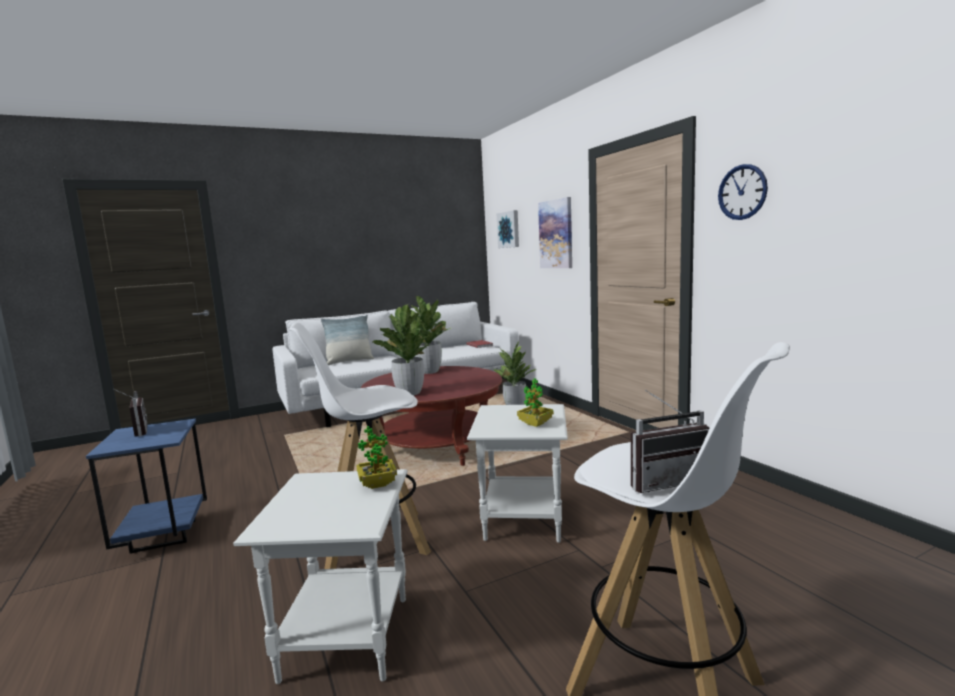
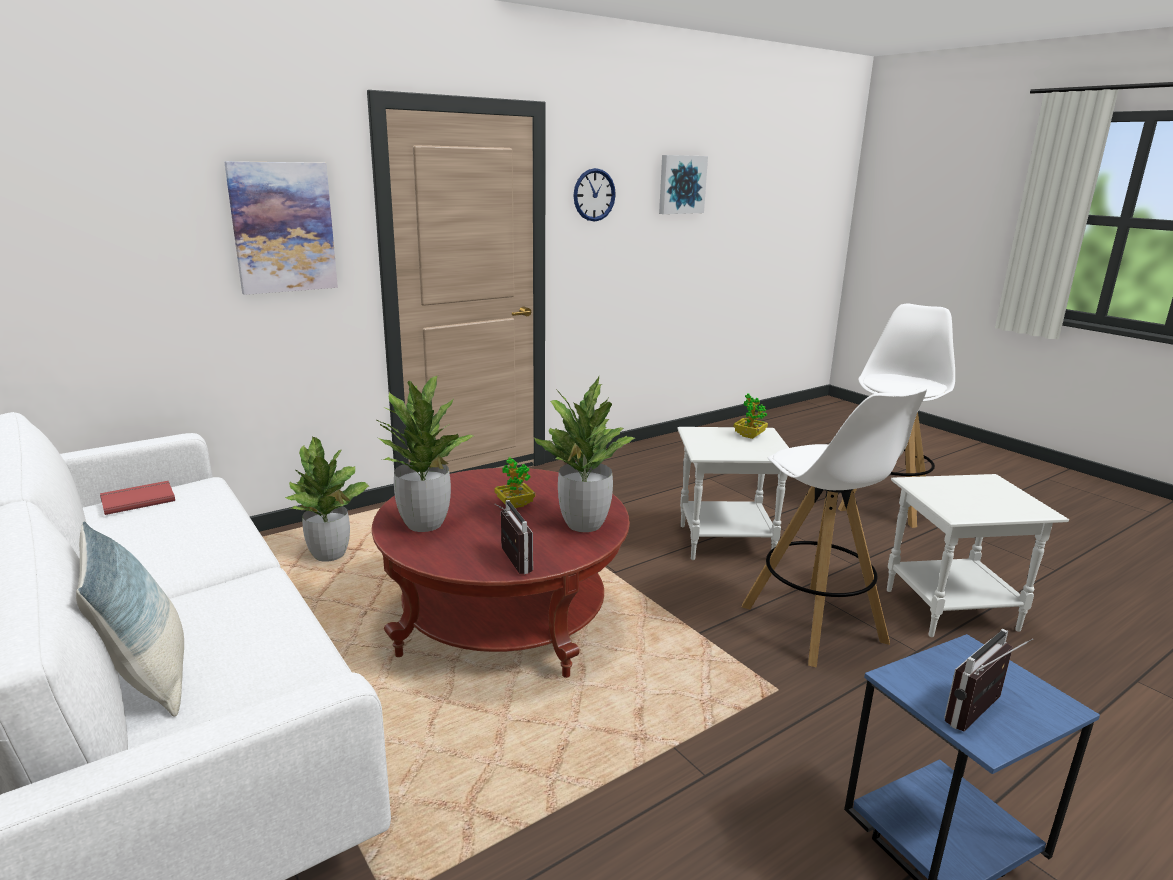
camera: 100 degrees left, 10 degrees up
(377, 484) = (932, 483): potted plant -> potted plant (514, 505)
(509, 229) = (73, 211): picture -> picture (681, 184)
(664, 481) = (924, 382): radio -> radio (509, 561)

